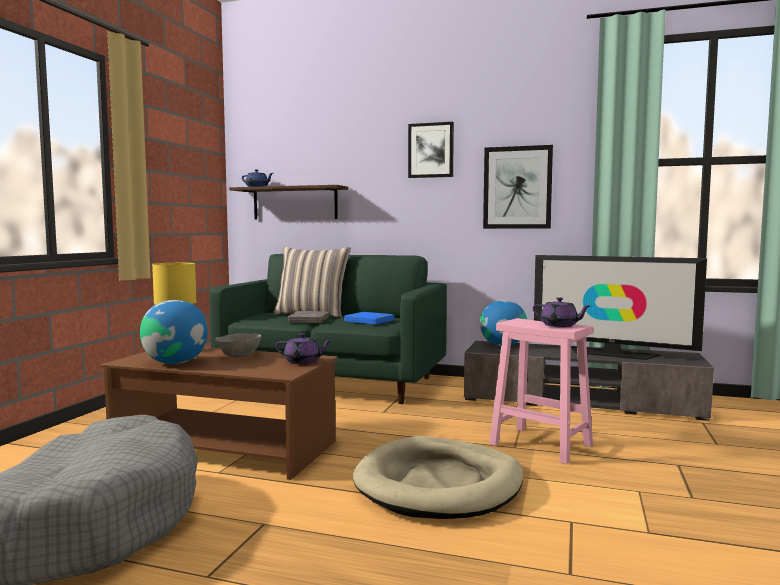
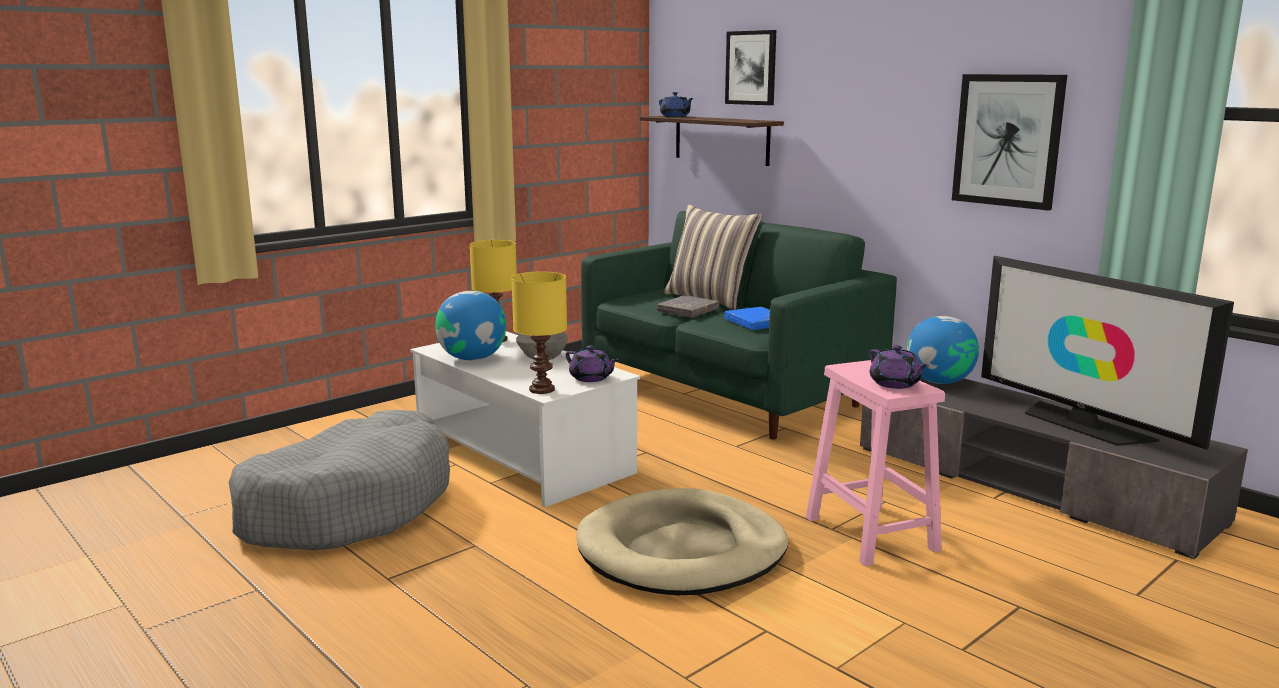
camera: 30 degrees right, 10 degrees up
(226, 448) = (524, 456): brown coffee table -> white coffee table
(275, 373) = (541, 390): none -> yellow table lamp
(431, 150) = (891, 74): picture -> picture (751, 68)

